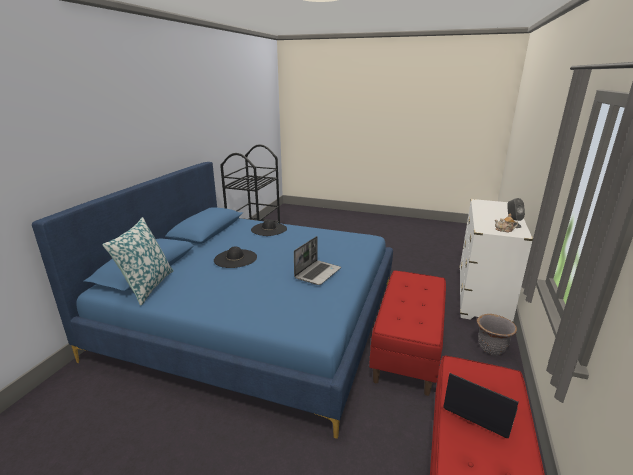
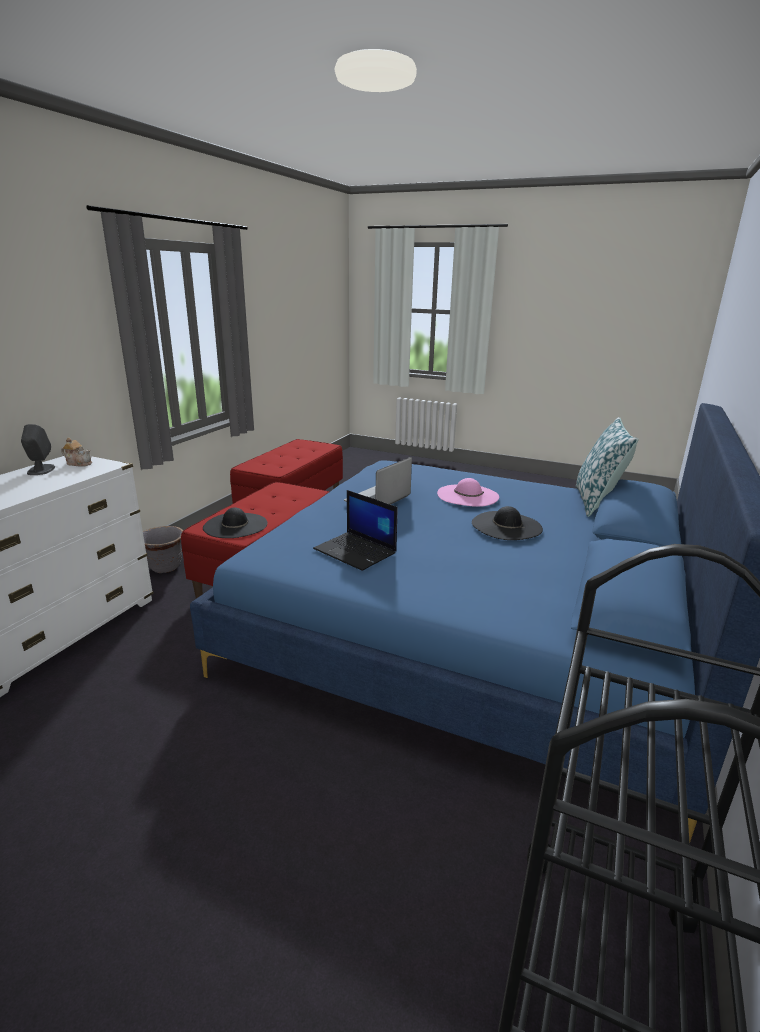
camera: 175 degrees left, 0 degrees up
(249, 280) = (467, 495): none -> pink hat
(269, 229) = (474, 592): black hat -> black hat (235, 525)
(478, 409) = (287, 459): laptop -> laptop (356, 551)

